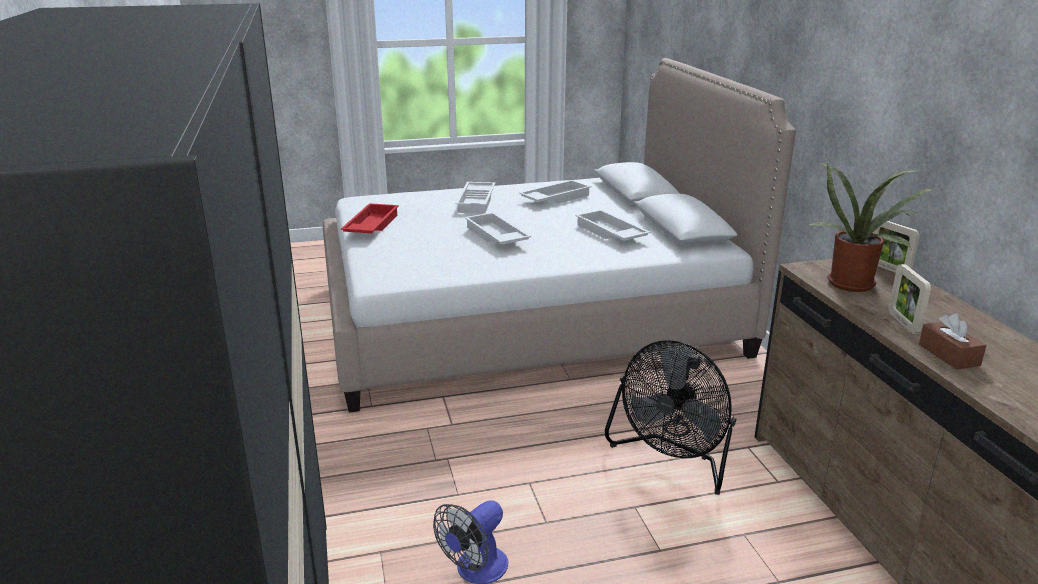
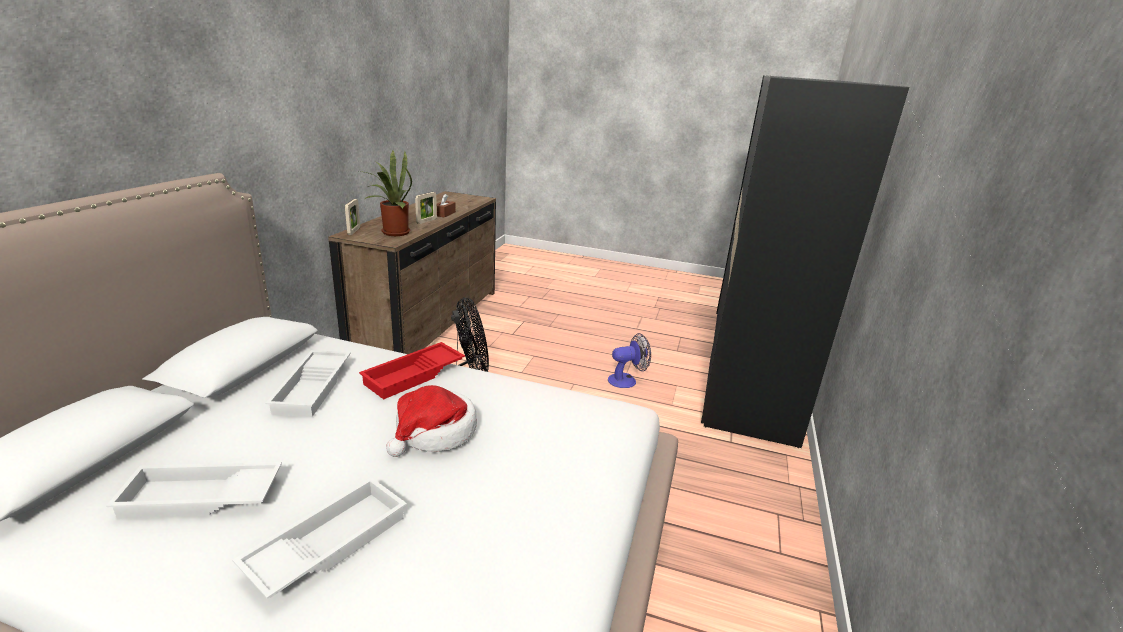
camera: 150 degrees left, 0 degrees up
(370, 226) = (568, 542): red tray -> red tray (414, 376)
(495, 236) = (434, 432): white tray -> hat

